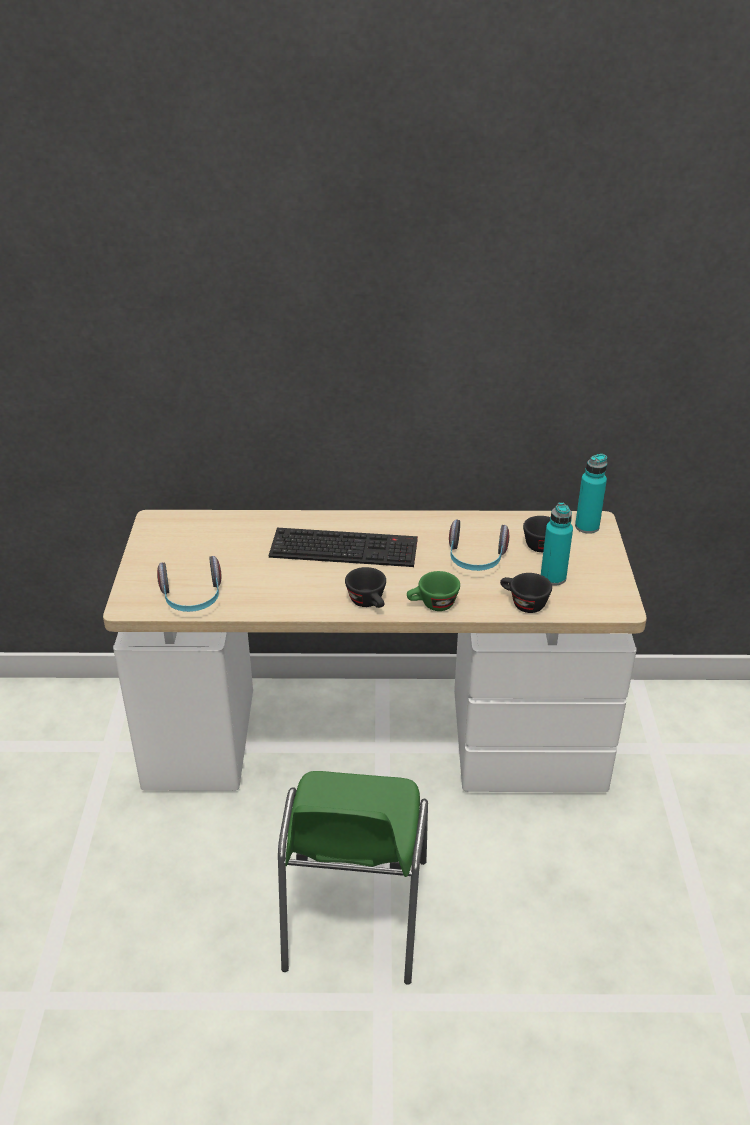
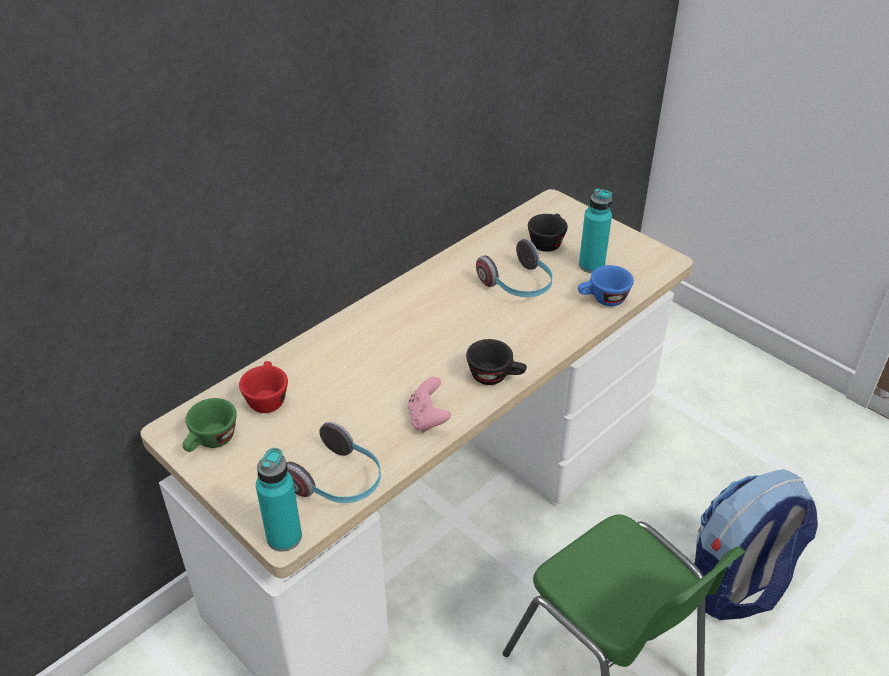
camera: 45 degrees left, 5 degrees up
(222, 532) = (266, 398): none -> red cup
(290, 599) = (427, 419): none -> pink game controller
(346, 547) = (401, 339): keyboard -> none
(432, 605) = (544, 345): green cup -> green cup (211, 442)
(523, 603) = (603, 300): black cup -> blue cup
(529, 949) = (736, 586): none -> backpack
(587, 527) = (553, 210): turquoise bottle -> turquoise bottle (284, 537)

